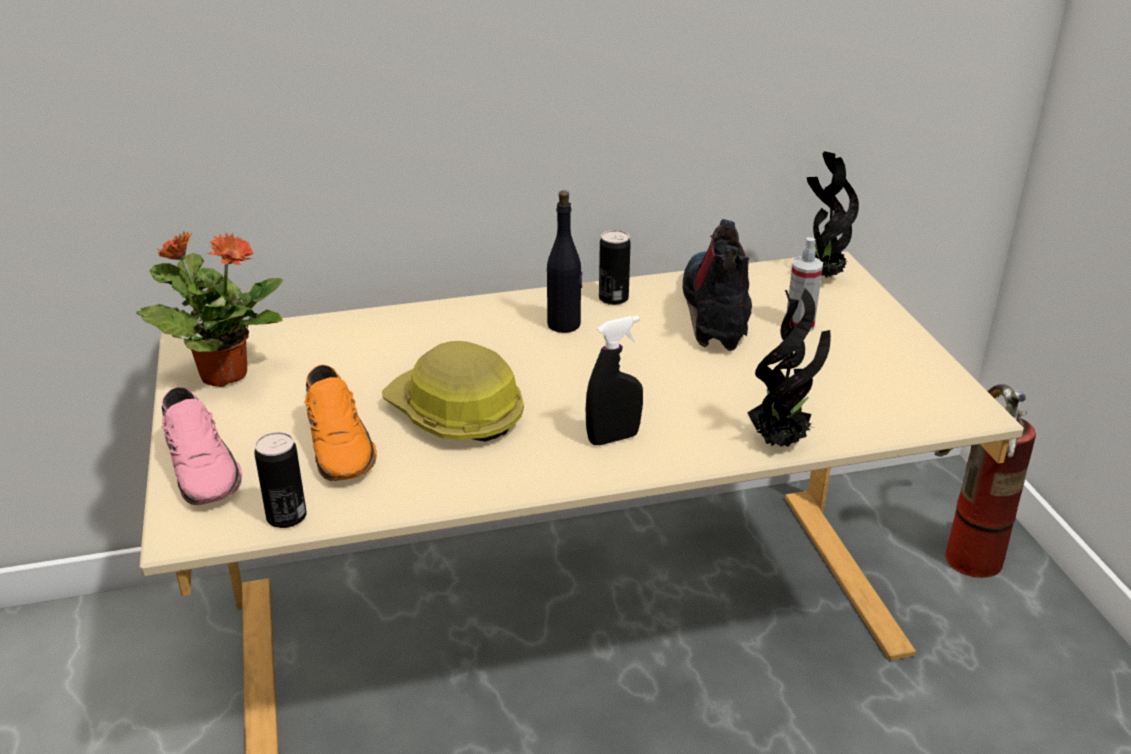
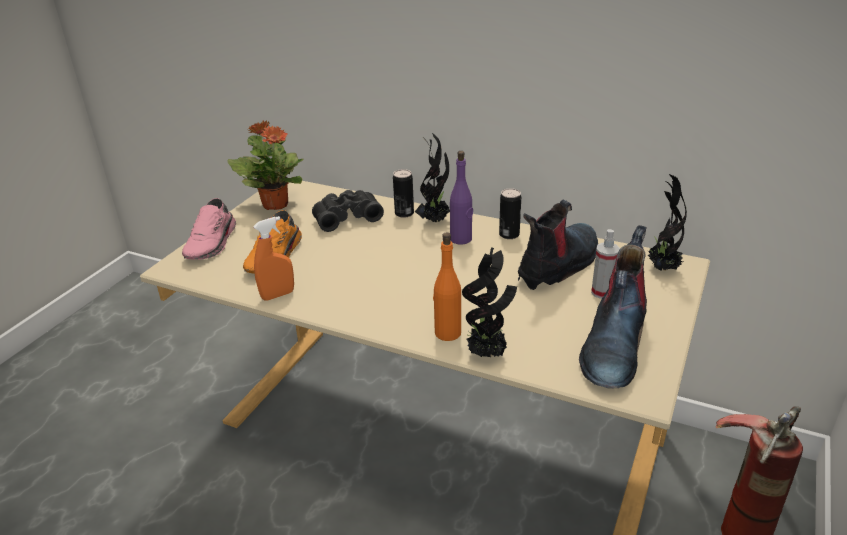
camera: 40 degrees right, 0 degrees up
(286, 517) = (212, 280): can -> can (404, 213)
(366, 352) = (346, 217): none -> black binoculars
(423, 492) = (278, 295): none -> orange spray bottle
(455, 415) = (342, 264): hard hat -> none
(498, 313) = (435, 220): none -> potted plant
(564, 324) = (461, 239): black bottle -> purple bottle
(613, 438) = (400, 309): black spray bottle -> none
(706, 439) = (447, 333): none -> orange bottle
(883, 375) = (614, 345): none -> boot

